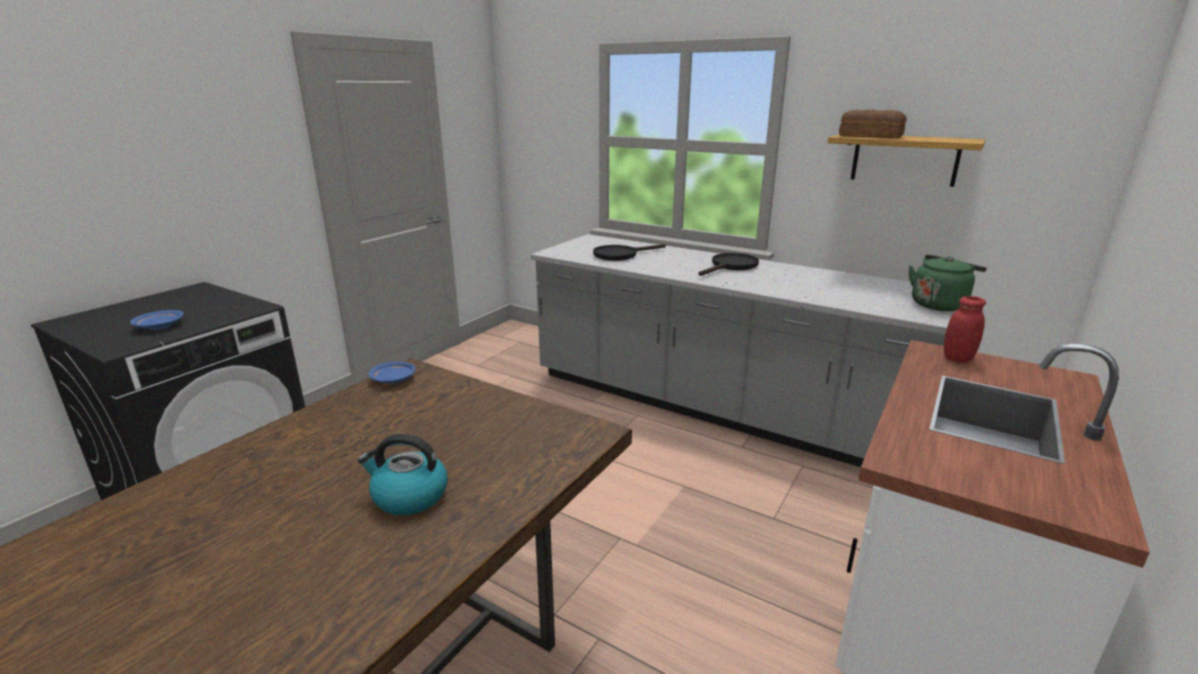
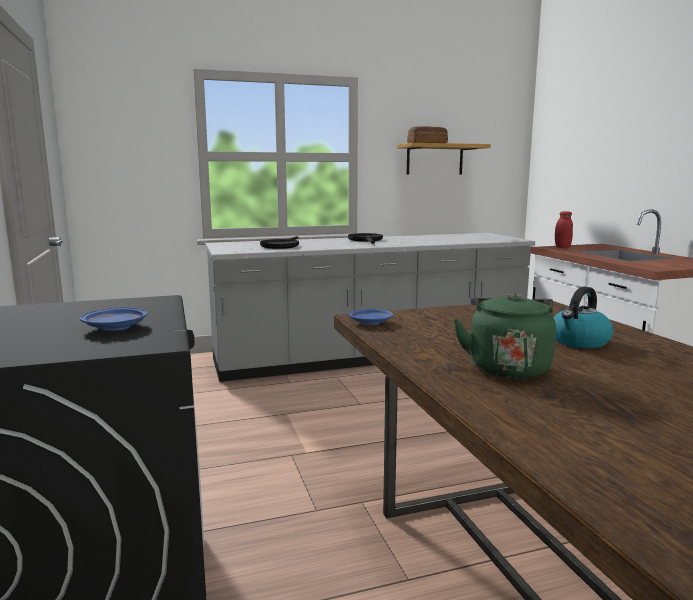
camera: 50 degrees left, 10 degrees down
(939, 304) = (498, 237): green kettle -> green kettle (507, 367)

